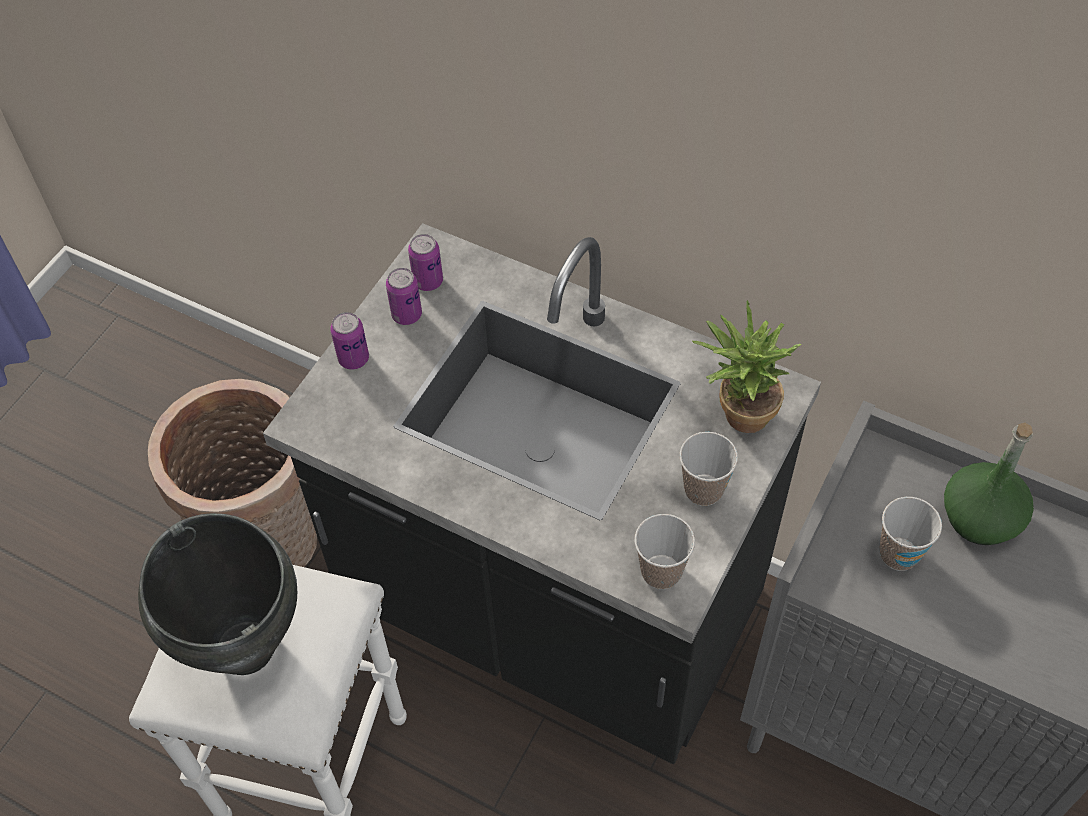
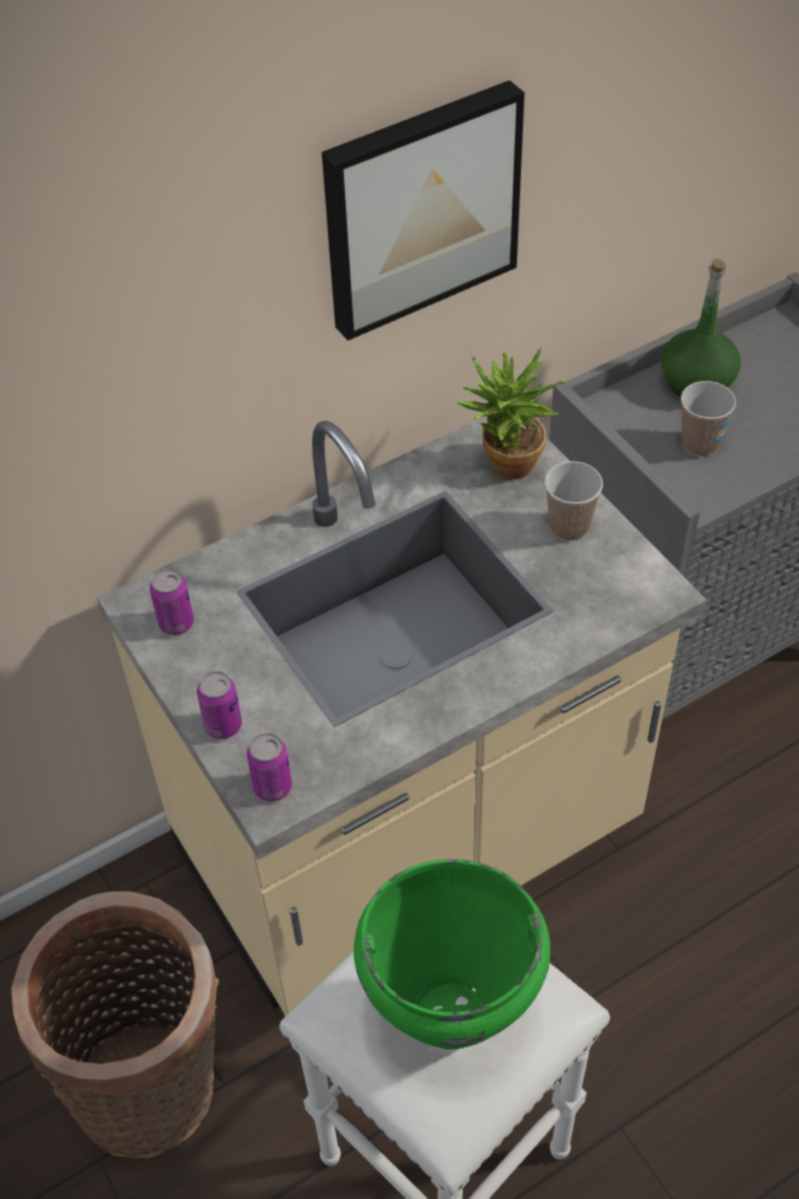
camera: 60 degrees left, 5 degrees down
(246, 647) = (449, 1015): black cooking pot -> green cooking pot
(406, 315) = (204, 658): can -> can (272, 787)
(551, 608) = (409, 848): black counter -> beige counter
(661, 572) = (633, 593): cup -> none
(768, 147) = (419, 207): none -> picture

